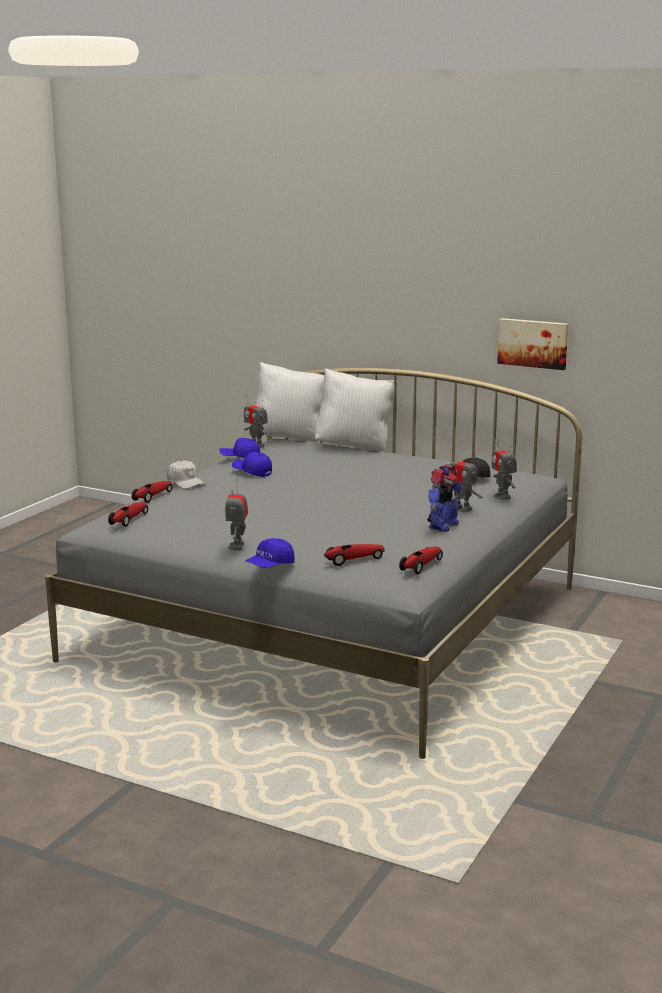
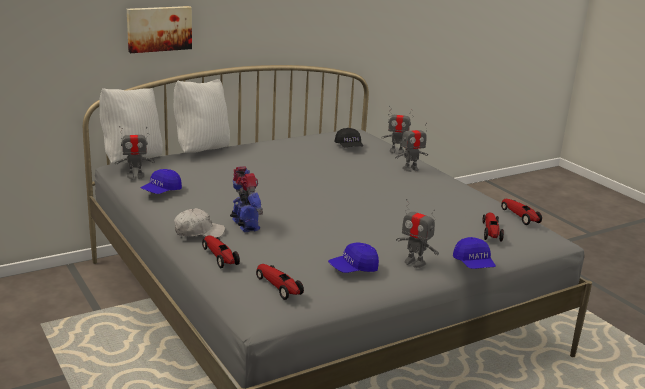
camera: 60 degrees left, 5 degrees up
(252, 472) = (215, 199): blue cap -> blue cap (353, 269)
(442, 526) = (442, 185): toy robot -> toy robot (245, 226)
(533, 343) = (330, 26): picture -> picture (159, 28)

